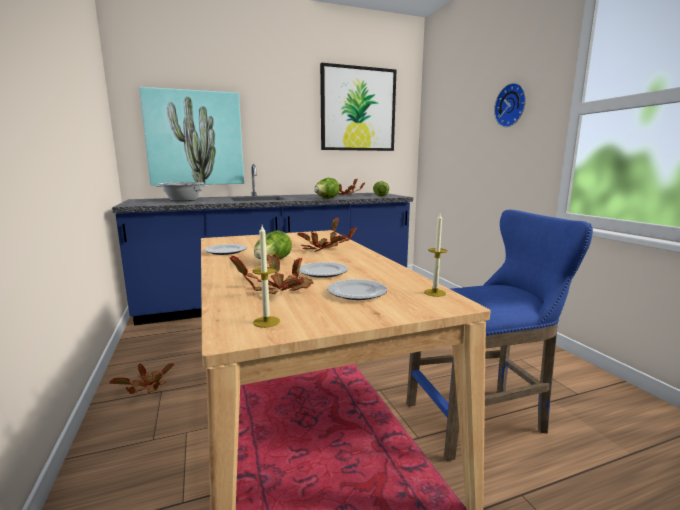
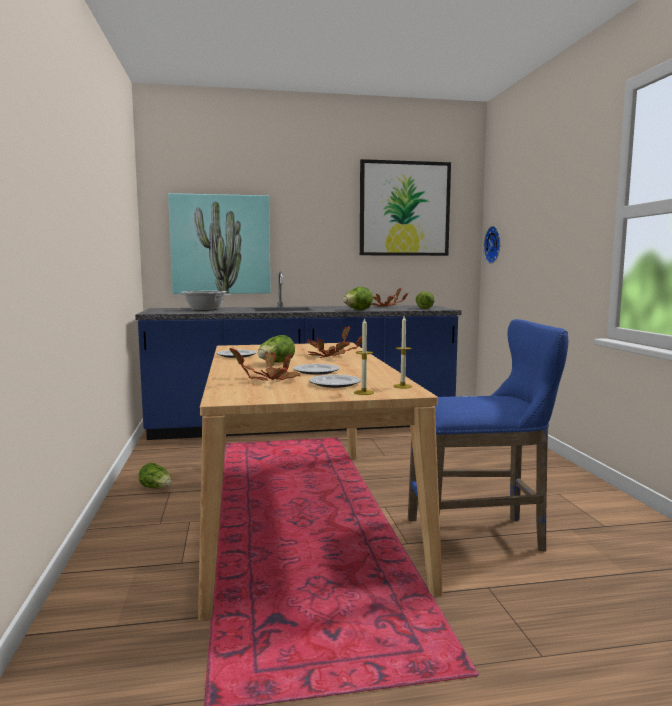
camera: 10 degrees right, 5 degrees down
(147, 387) = (157, 488): potted plant -> lettuce
(266, 322) = (250, 395): candle -> candle (364, 392)
(512, 105) = (566, 206): wall clock -> wall clock (494, 244)

